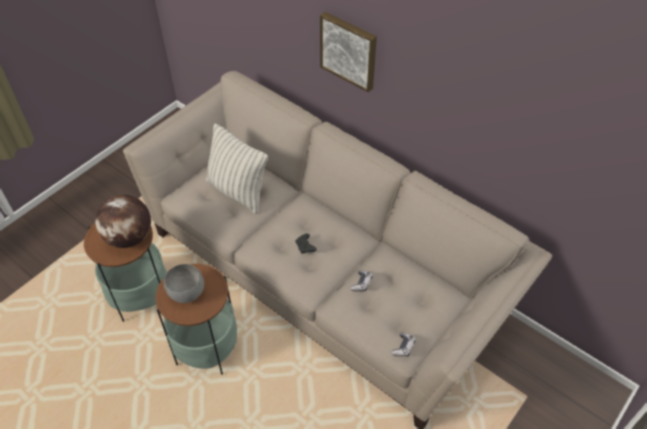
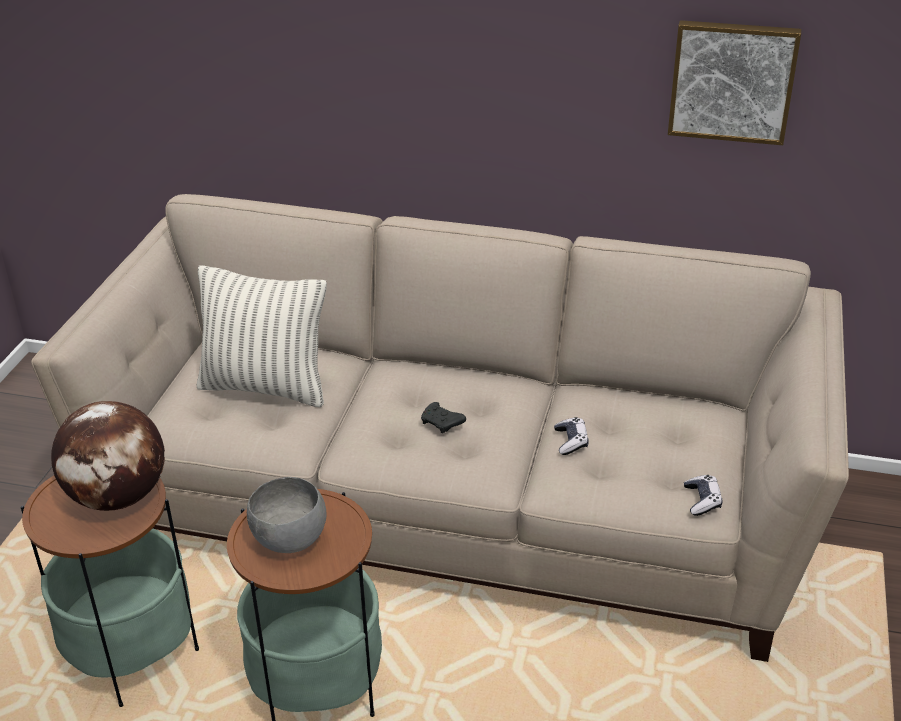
camera: 25 degrees left, 15 degrees down
(349, 50) = (413, 70): picture -> picture (732, 81)

